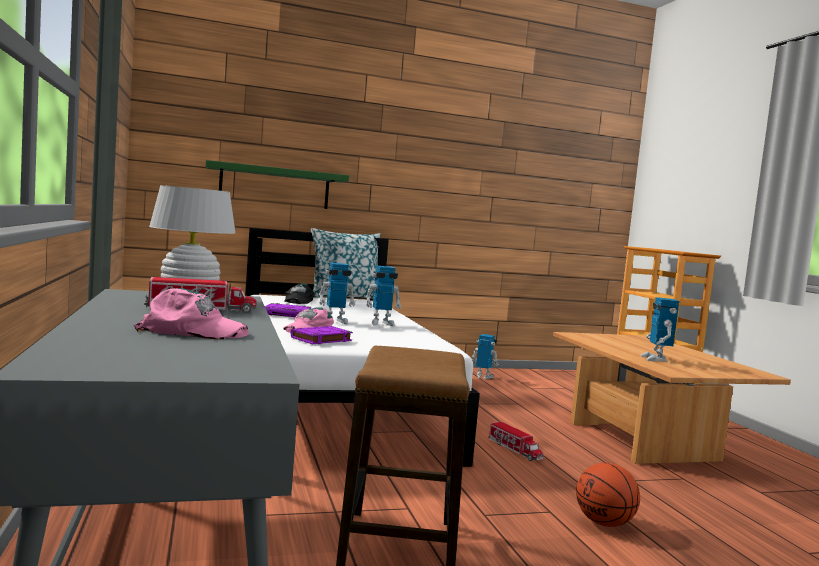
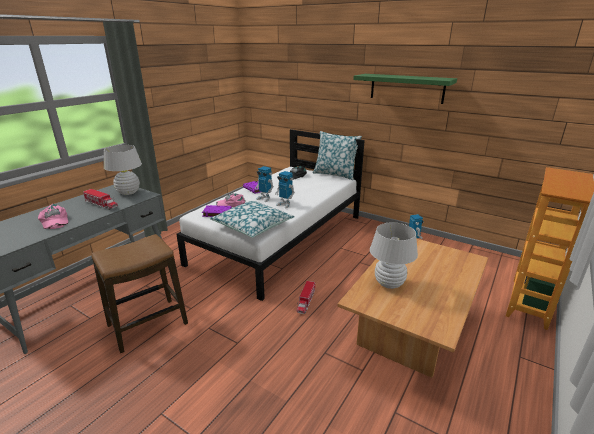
camera: 50 degrees right, 20 degrees up
(275, 187) = (304, 105): green shelf -> green shelf (406, 88)
(411, 343) = (253, 226): none -> pillow
(604, 523) = (245, 364): basketball -> none
(656, 359) = (389, 284): toy robot -> white table lamp

